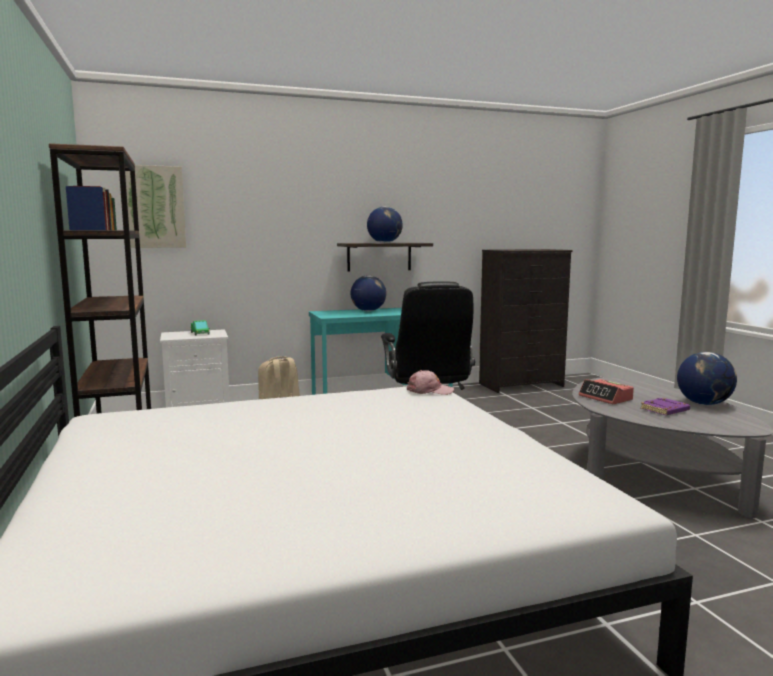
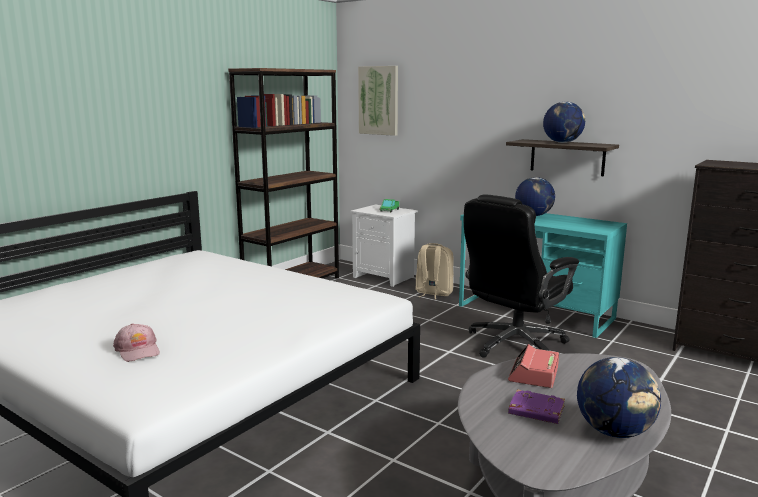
camera: 55 degrees right, 5 degrees up
(429, 391) = (373, 301): pink cap -> pink cap (138, 350)

